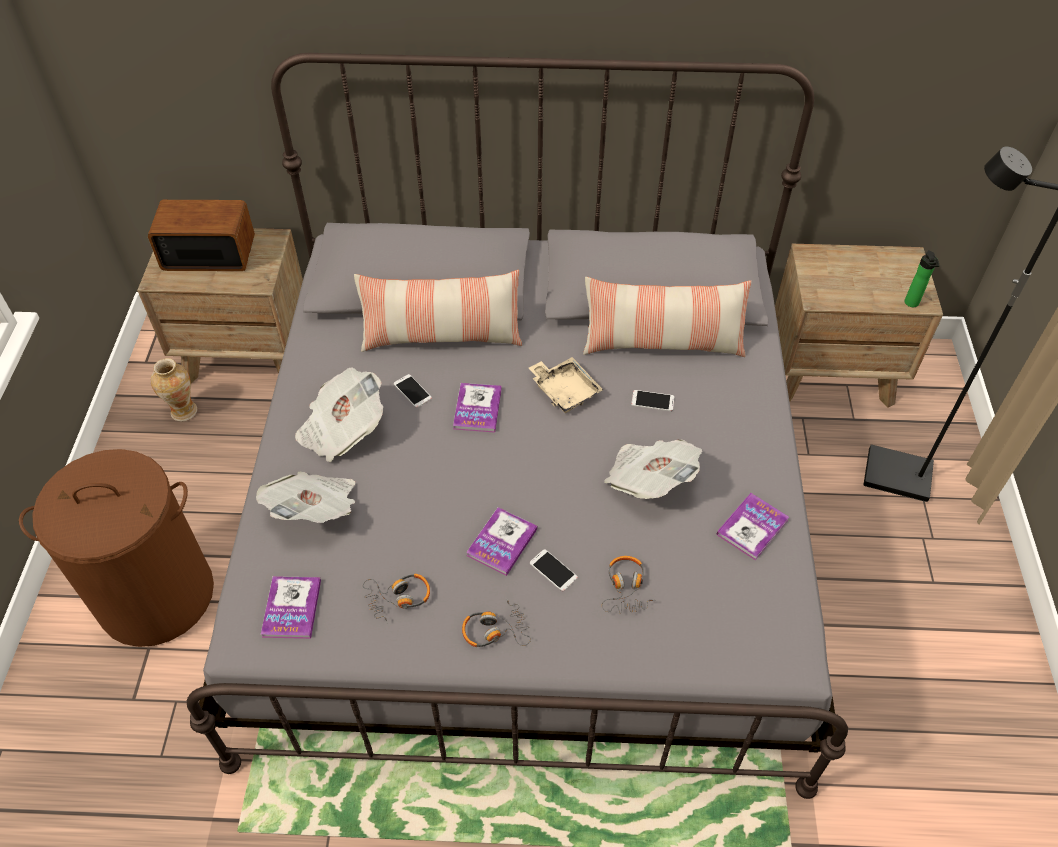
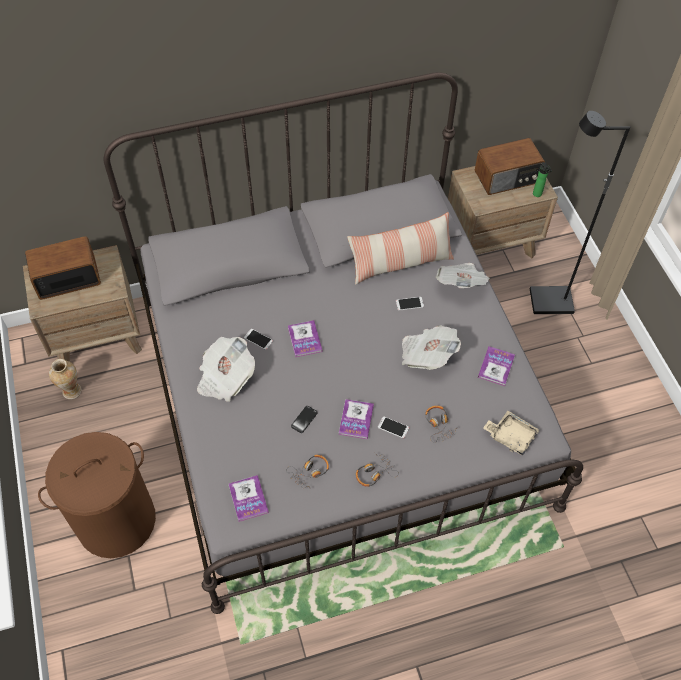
camera: 20 degrees left, 5 degrees up
(315, 510) = (233, 434): newspaper -> newspaper (460, 284)
(425, 519) = (304, 419): none -> phone
(441, 336) = (260, 296): pillow -> none
(565, 390) = (353, 312): beige tray -> beige tray (511, 436)
(871, 271) = (507, 178): none -> radio

